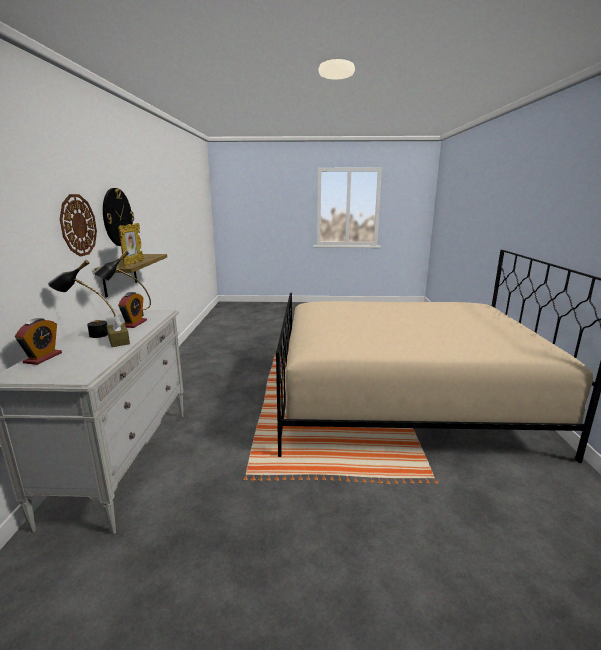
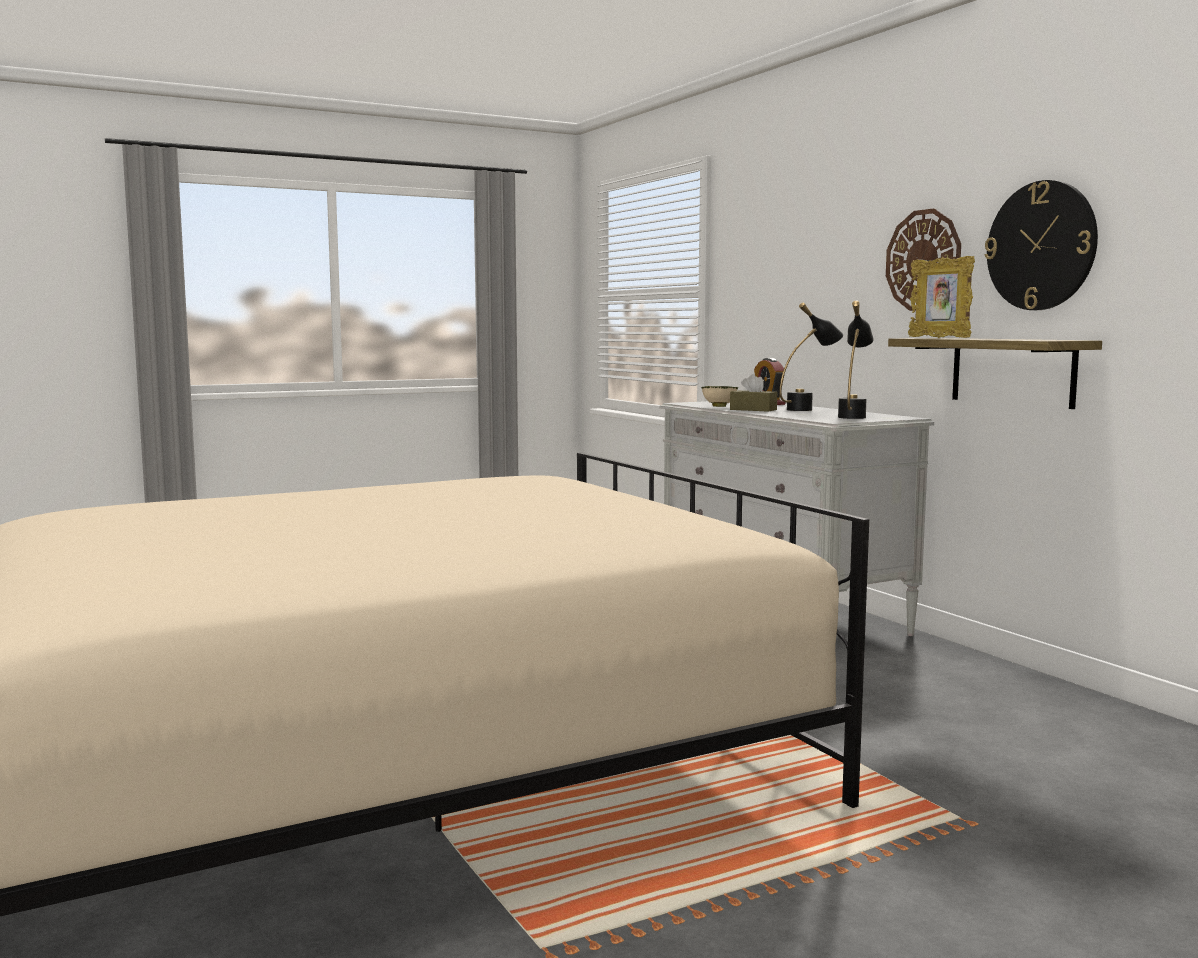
camera: 150 degrees right, 10 degrees down
(109, 354) = (718, 407): none -> beige bowl
(134, 323) = (809, 414): alarm clock -> none

